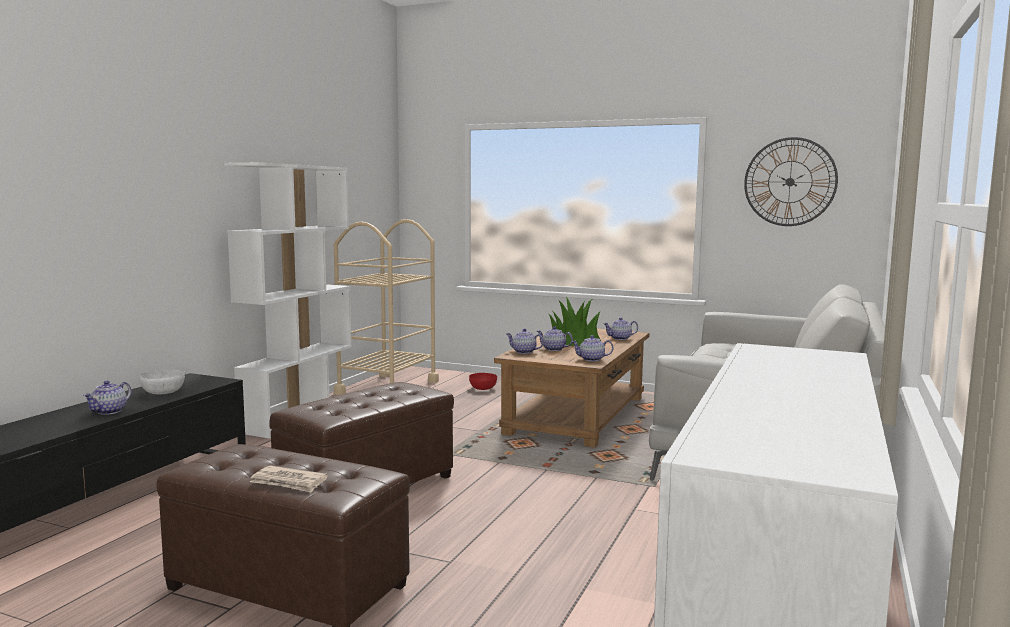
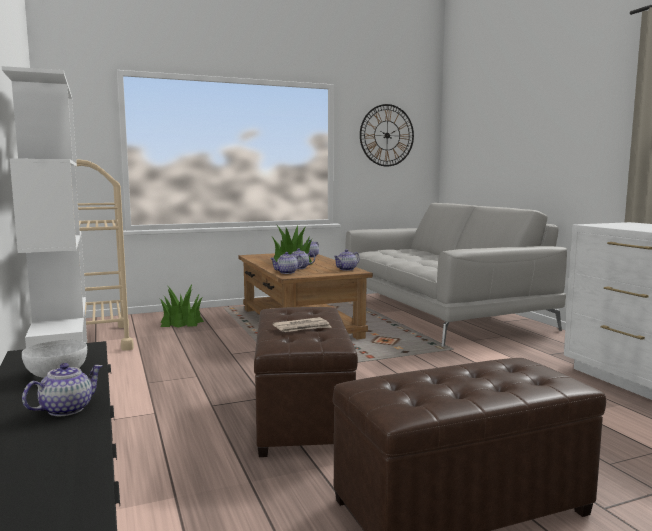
camera: 45 degrees left, 0 degrees up
(109, 411) = (66, 409): teapot -> teapot turned 120 degrees counterclockwise
(289, 482) = (511, 387): newspaper -> newspaper (302, 328)
(483, 388) = (181, 322): red bowl -> potted plant

